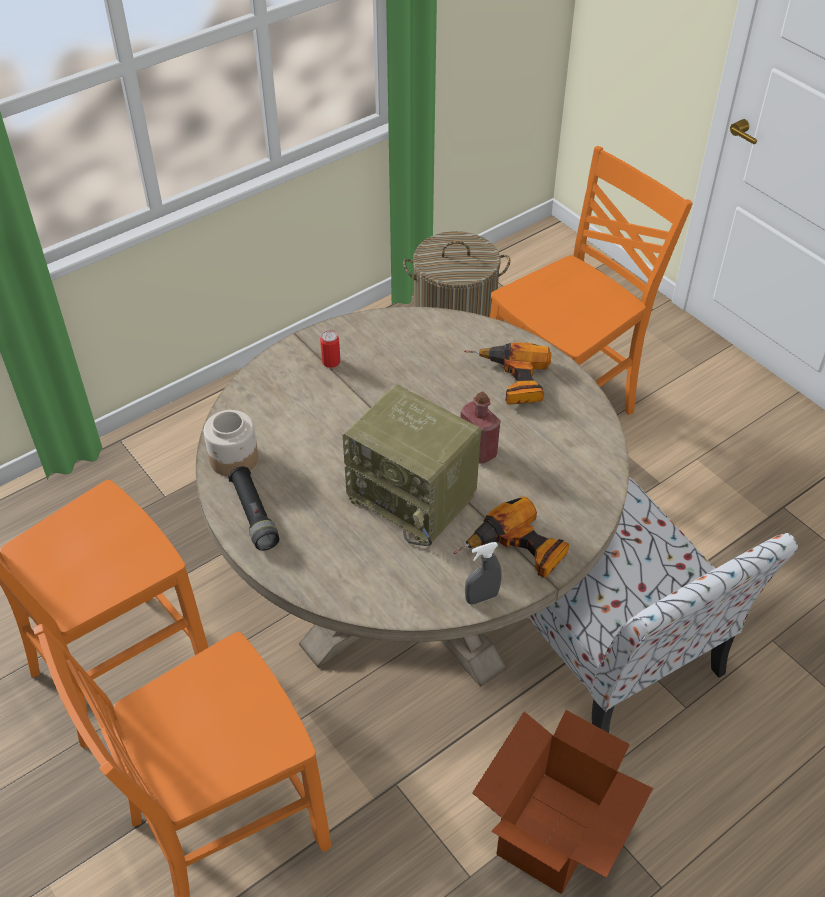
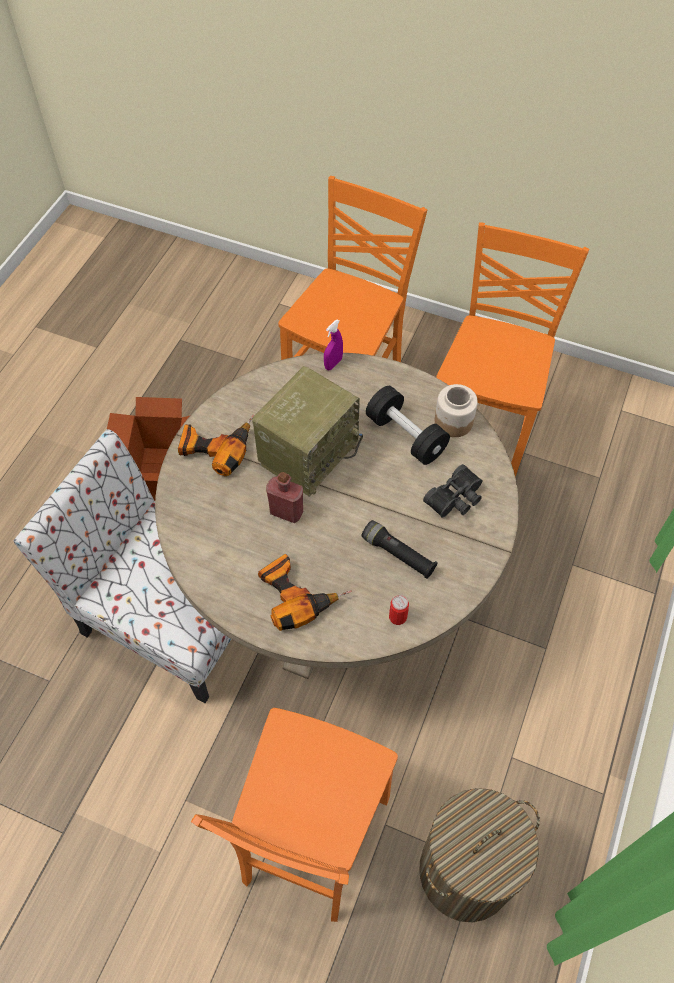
camera: 150 degrees right, 10 degrees up
(254, 515) = (404, 391): black flashlight -> black flashlight (398, 554)
(296, 467) = (406, 436): none -> black dumbbell
(301, 390) = (456, 499): none -> black binoculars
(308, 588) = (333, 364): none -> purple spray bottle
(331, 362) = (456, 537): can -> can (397, 617)
(414, 497) = (308, 452): radio -> radio turned 120 degrees clockwise
(481, 597) = (222, 406): grey spray bottle -> none

